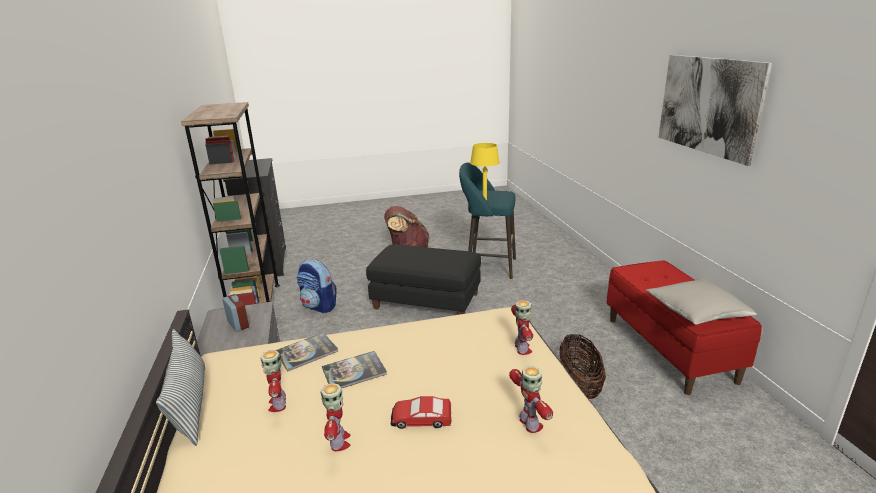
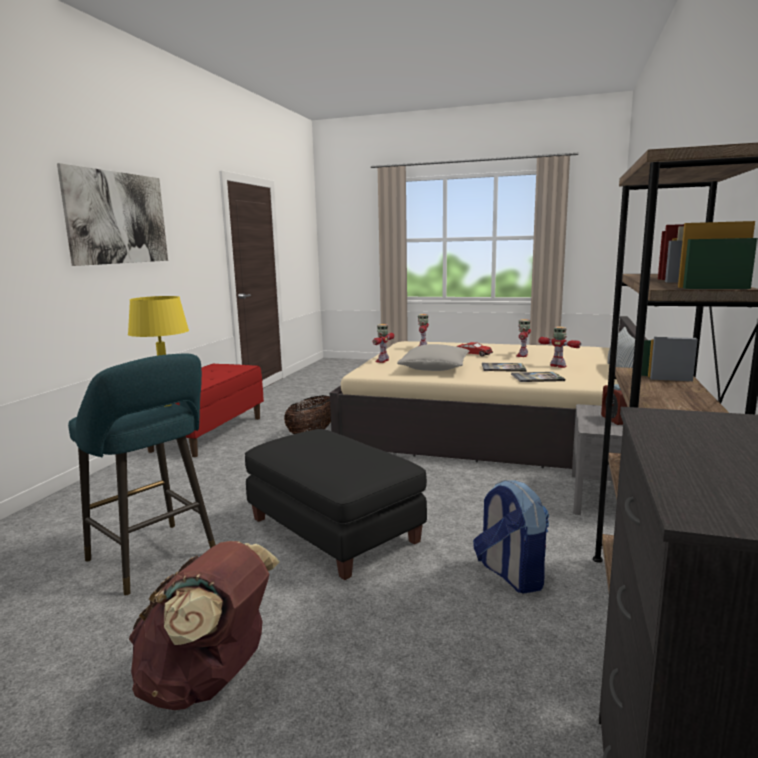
camera: 150 degrees left, 10 degrees down
(278, 403) = (558, 366): toy robot -> toy robot turned 60 degrees counterclockwise
(696, 312) = (228, 370): grey pillow -> grey pillow (434, 369)

